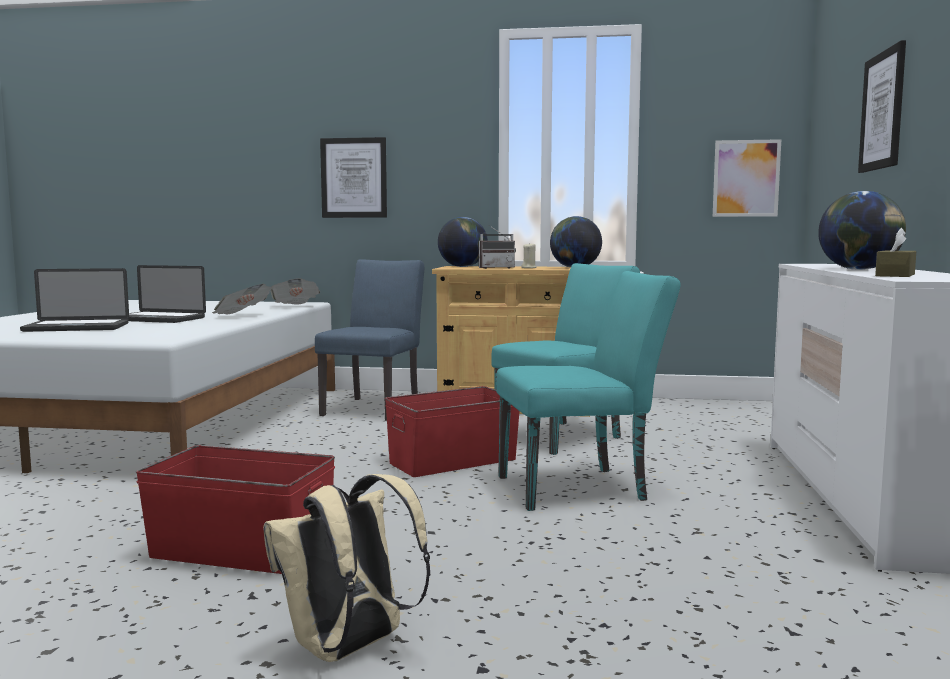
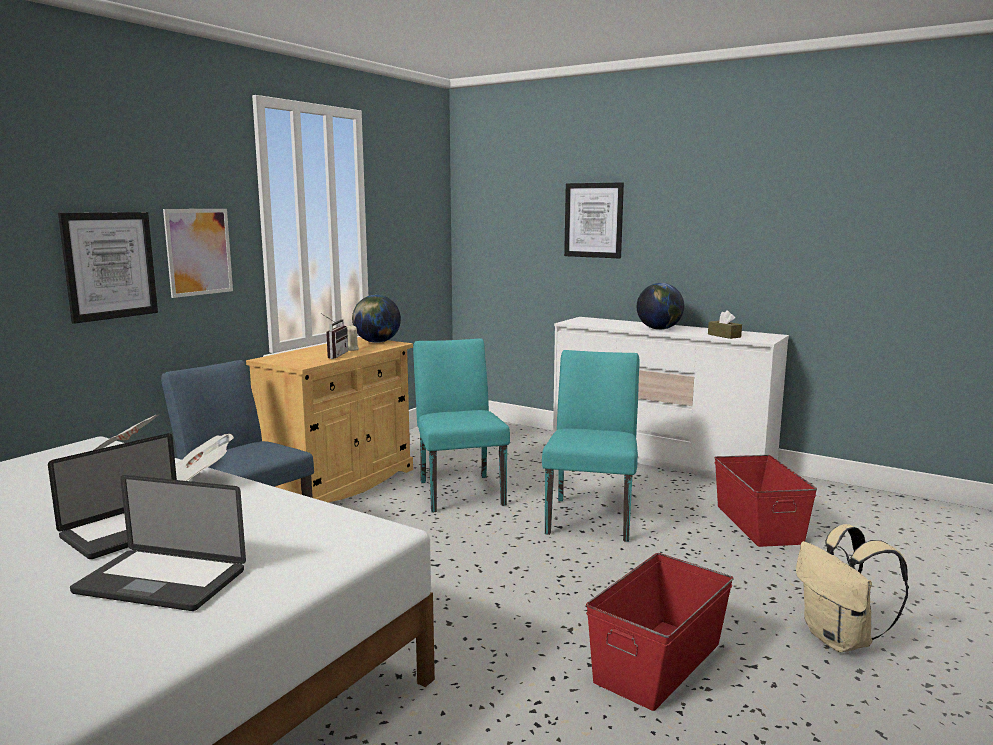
camera: 65 degrees left, 5 degrees up
(76, 327) = (161, 582): laptop -> laptop turned 90 degrees clockwise
(454, 461) = (487, 541): red storage box -> red storage box (759, 523)
(462, 267) = (287, 359): globe -> none
(746, 178) = (424, 247): picture -> picture (199, 252)

